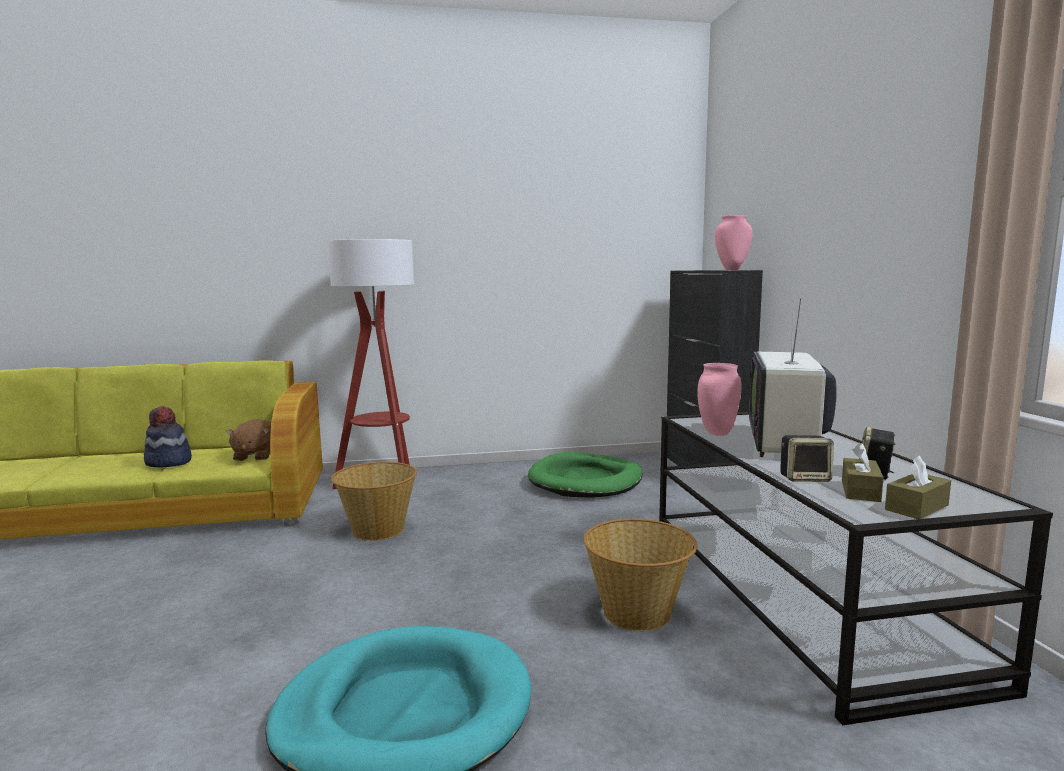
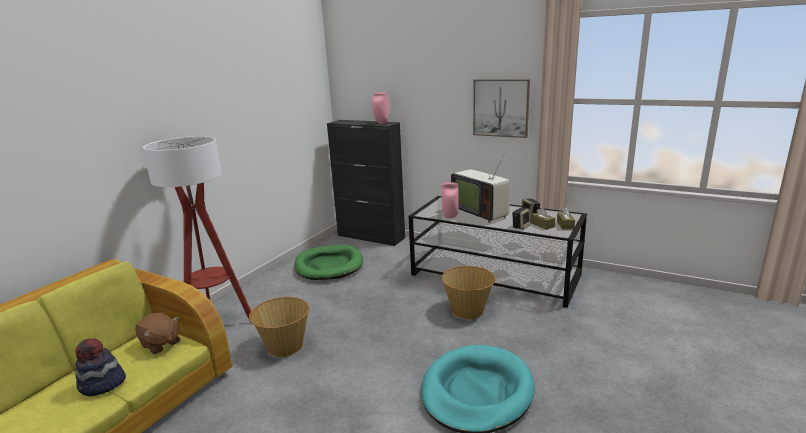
camera: 50 degrees left, 10 degrees up
(913, 227) = (501, 108): none -> picture

